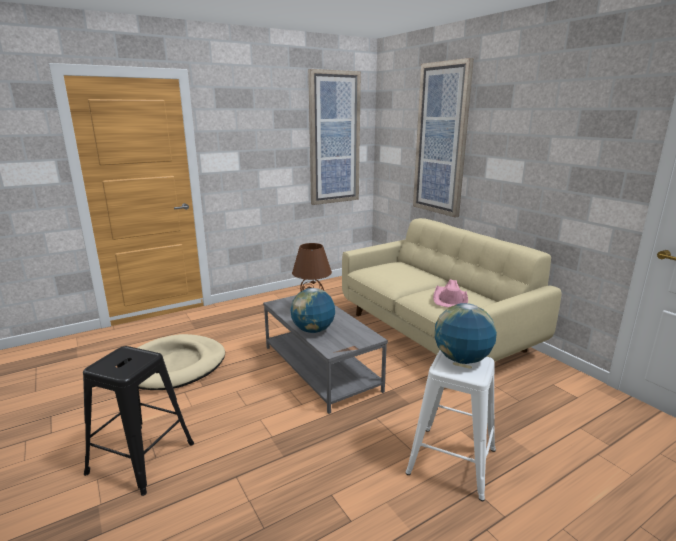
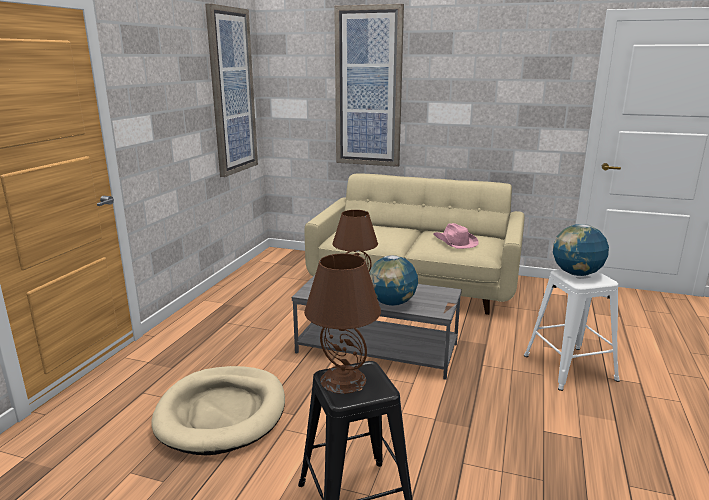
camera: 40 degrees left, 0 degrees up
(121, 357) = (342, 380): none -> brown table lamp

